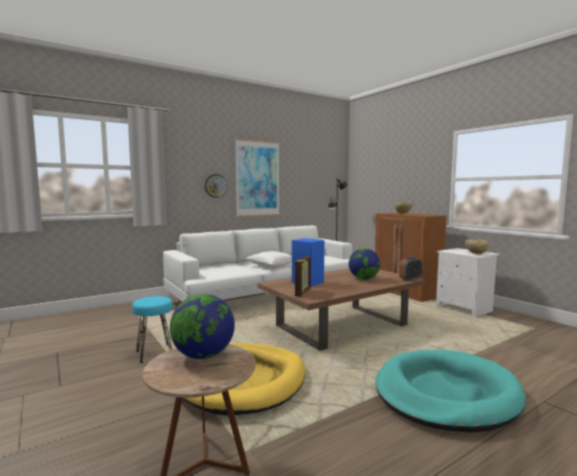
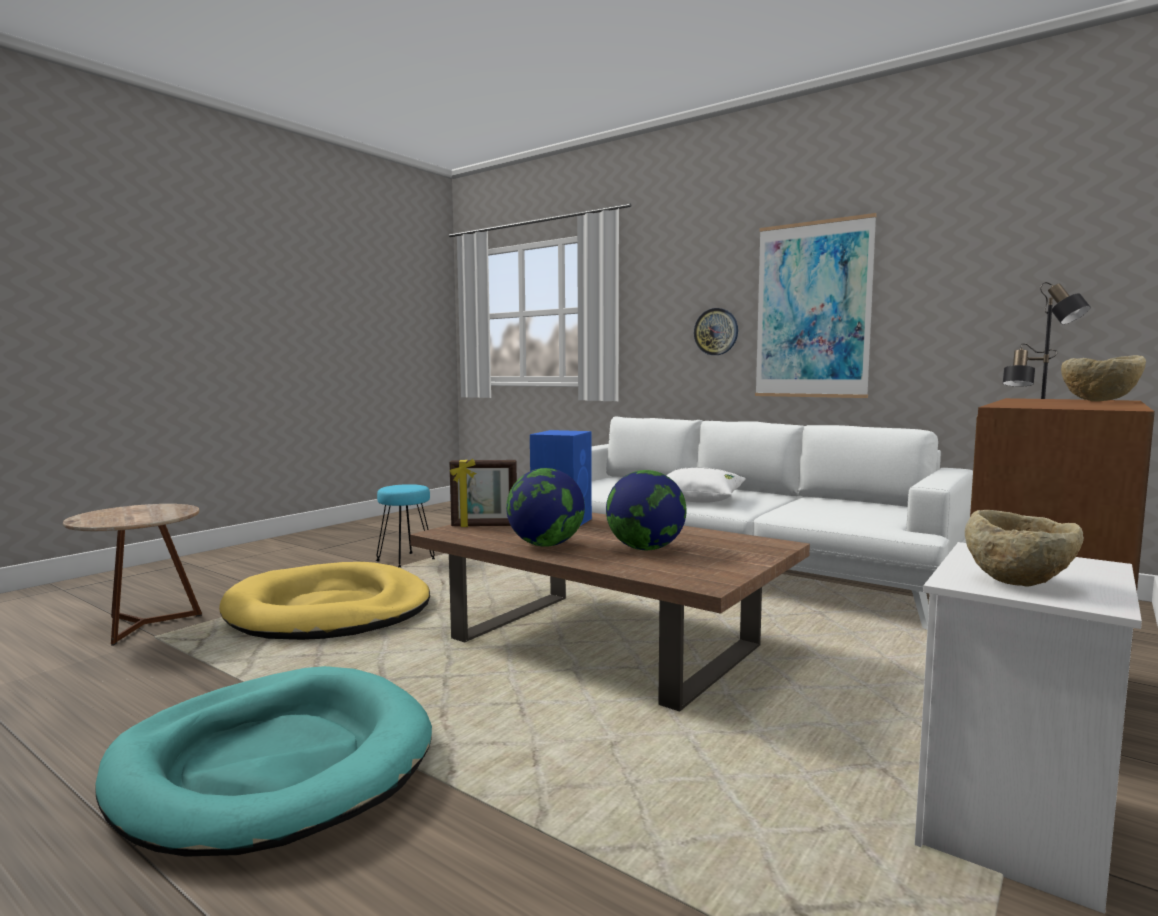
camera: 70 degrees right, 0 degrees up
(203, 355) = (156, 512): globe -> globe (546, 545)
(410, 279) = (695, 583): alarm clock -> none

